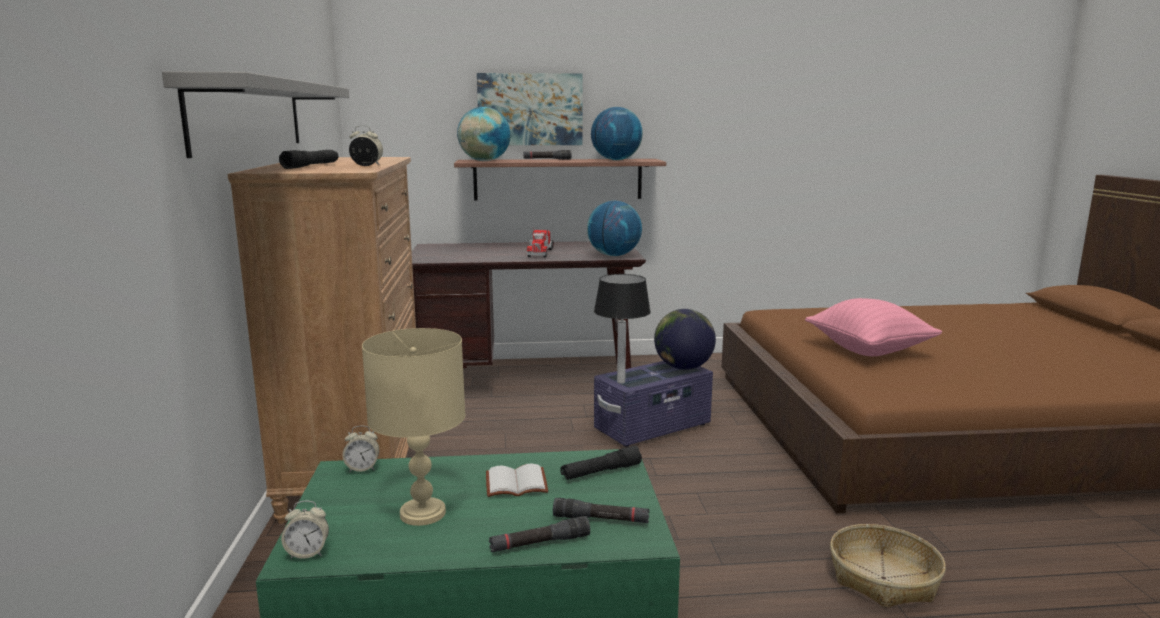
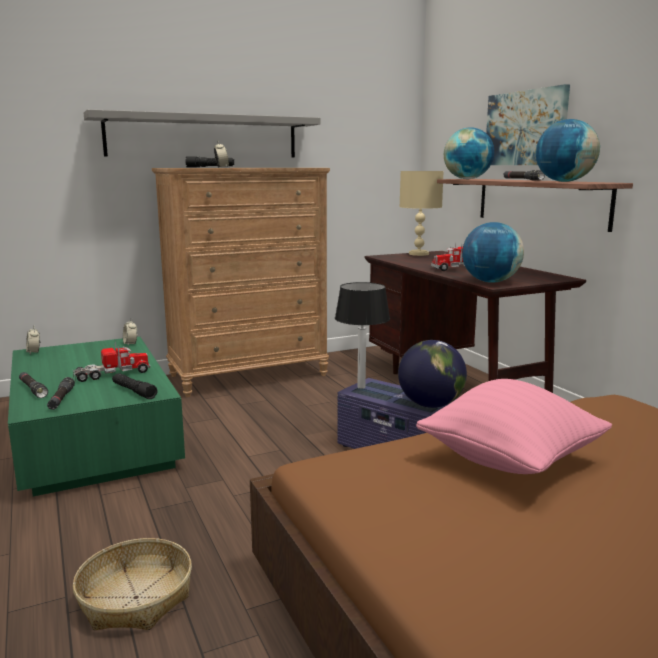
camera: 70 degrees right, 0 degrees up
(422, 513) = (74, 362): beige table lamp -> beige table lamp (418, 254)
(515, 484) = (112, 374): white book -> toy truck

